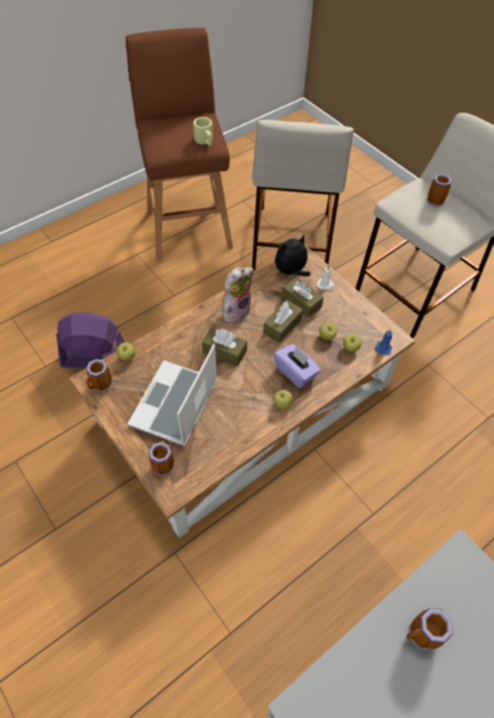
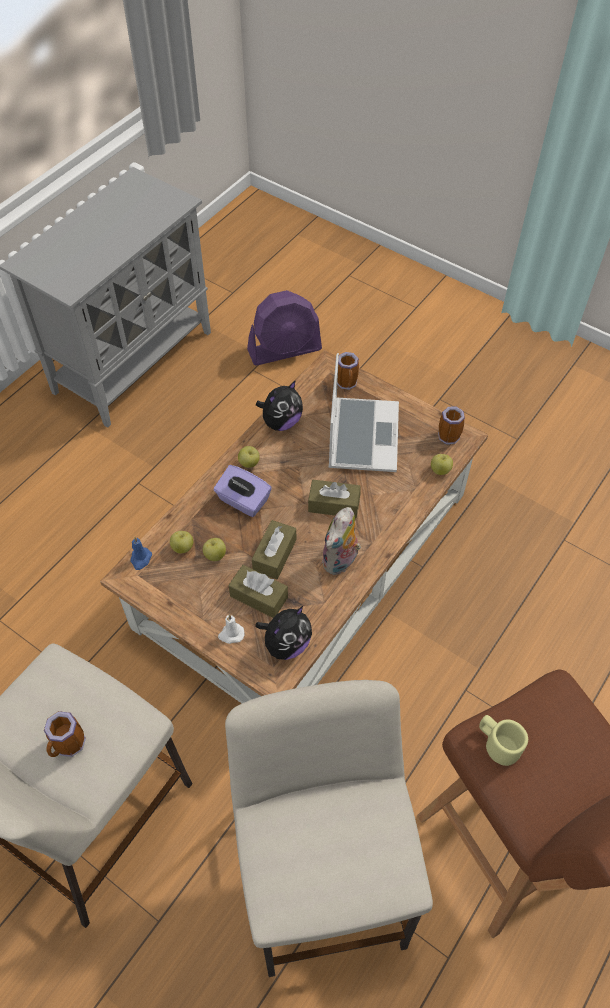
camera: 165 degrees right, 0 degrees up
(94, 358) = (513, 565): purple fan -> purple fan (285, 350)
(242, 438) = (281, 422): none -> plush toy
(421, 636) = (104, 244): mug -> none

